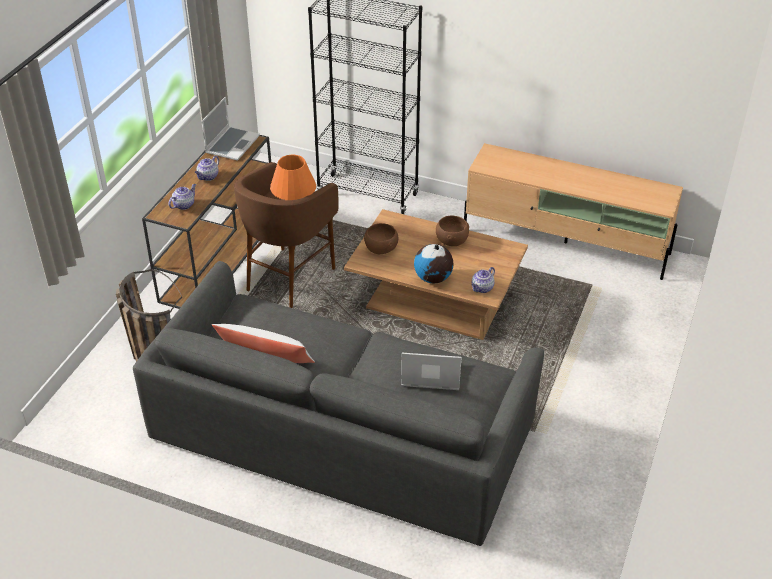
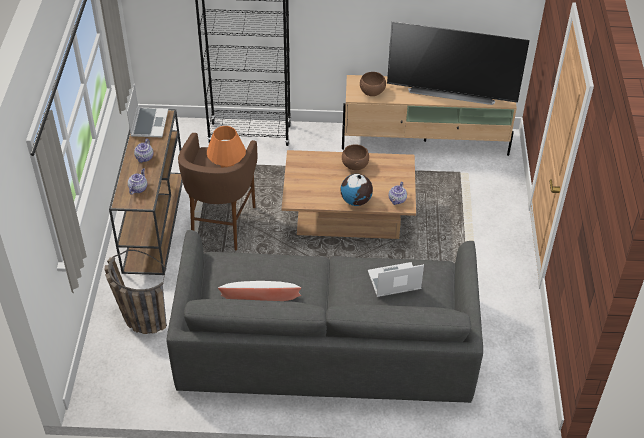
camera: 20 degrees left, 5 degrees up
(380, 248) = (303, 185): brown bowl -> brown bowl (372, 91)
(600, 184) = (452, 91): none -> television

